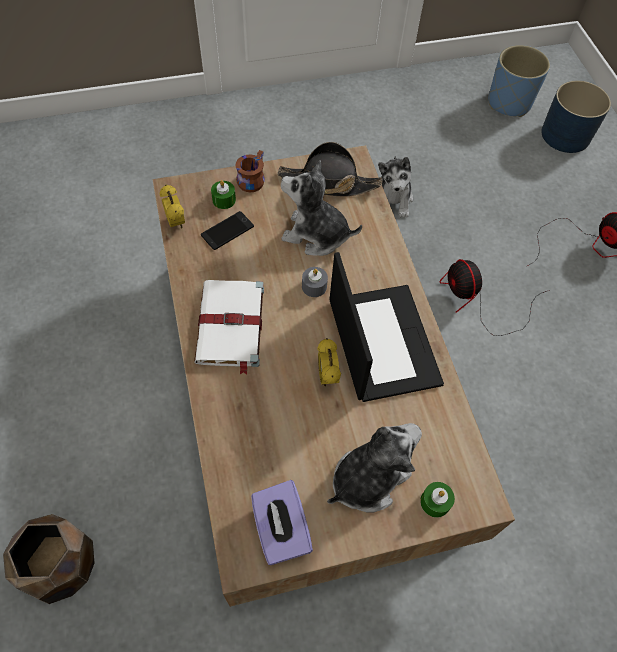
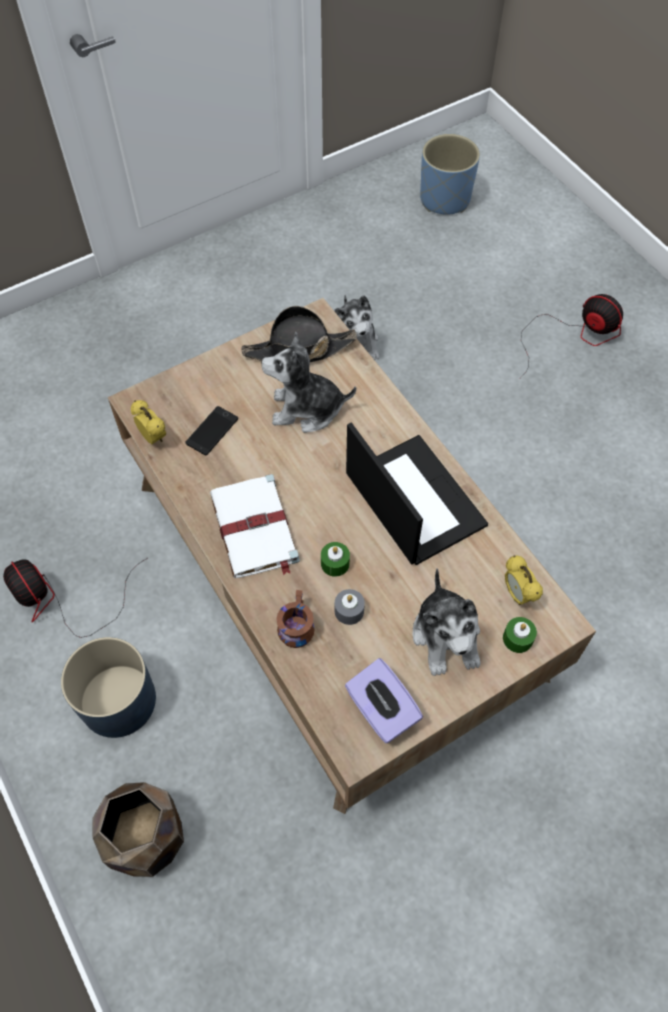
camera: 15 degrees left, 0 degrees up
(224, 200) = (195, 398): green candle -> green candle (335, 563)
(250, 178) = (214, 367): brown mug -> brown mug (294, 626)
(314, 286) = (325, 464): grey candle -> grey candle (349, 611)
(327, 376) = (371, 551): alarm clock -> alarm clock (517, 594)
(368, 478) = (447, 636): plush toy -> plush toy turned 135 degrees clockwise
(478, 302) = (483, 431): fan -> fan (60, 600)
(565, 135) = (516, 221): blue planter -> blue planter (118, 700)

